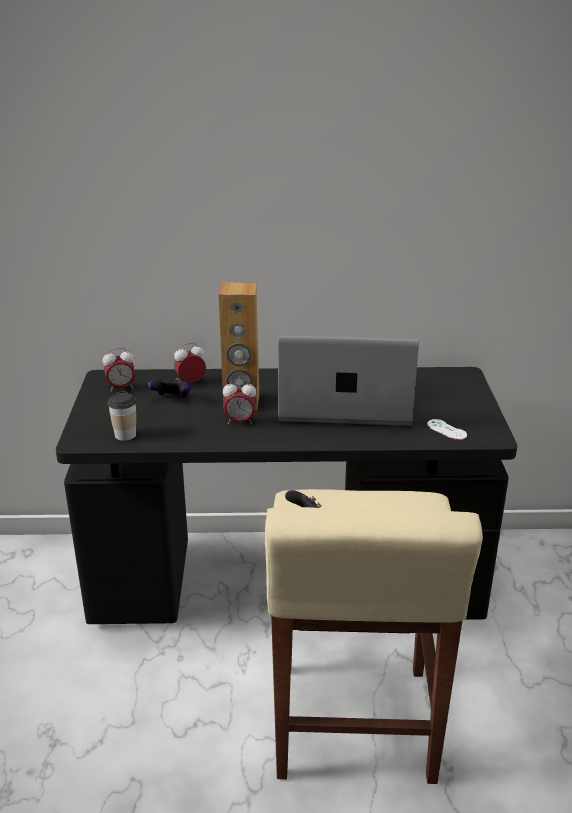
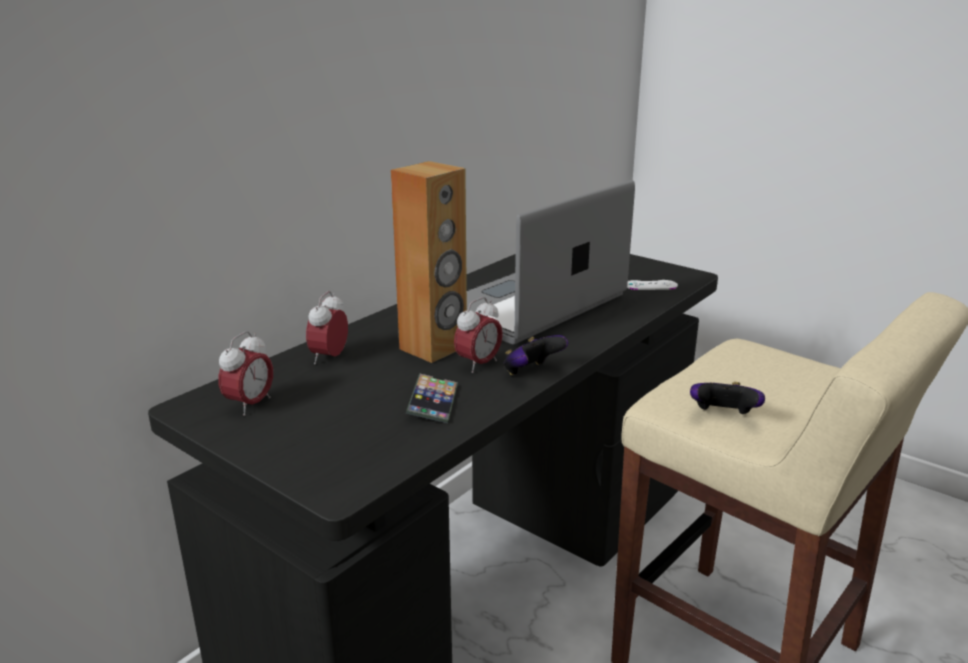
camera: 50 degrees left, 5 degrees down
(125, 435) = (385, 447): cup -> none
(172, 399) = (348, 383): game controller -> game controller (531, 373)
(181, 428) = (433, 403): none -> phone

